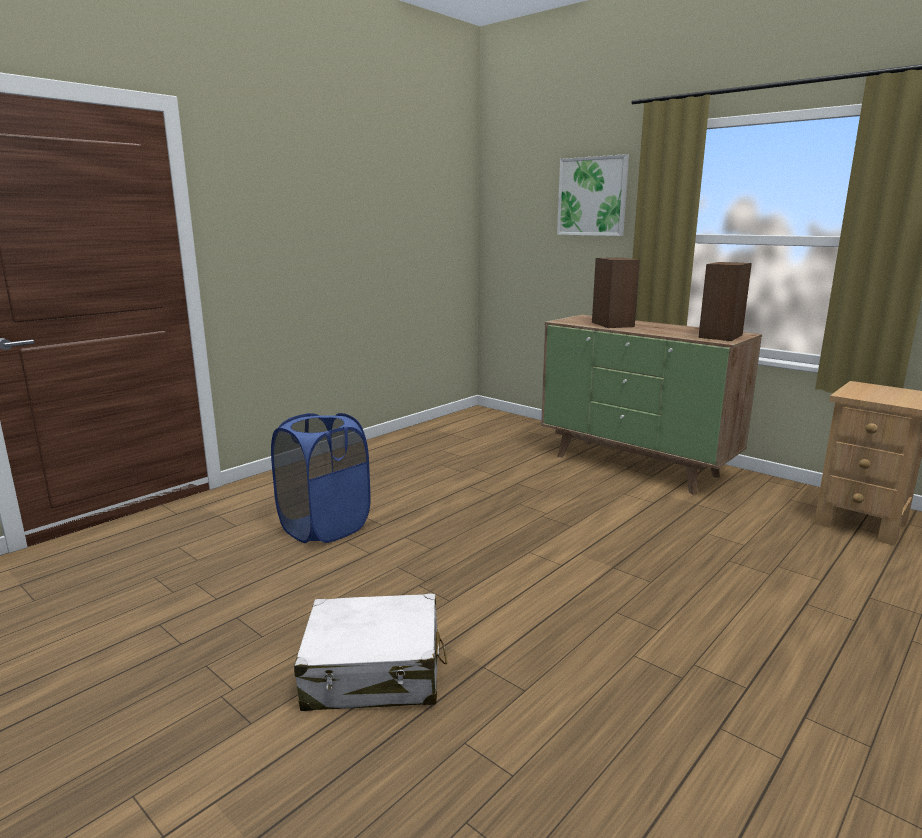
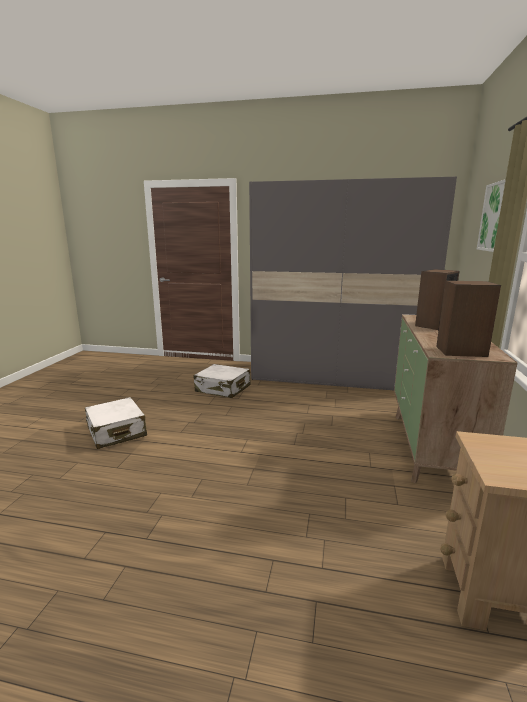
camera: 60 degrees right, 0 degrees up
(324, 527) = (223, 389): blue laundry basket -> white suitcase
(406, 446) = (337, 377): none -> grey wardrobe

